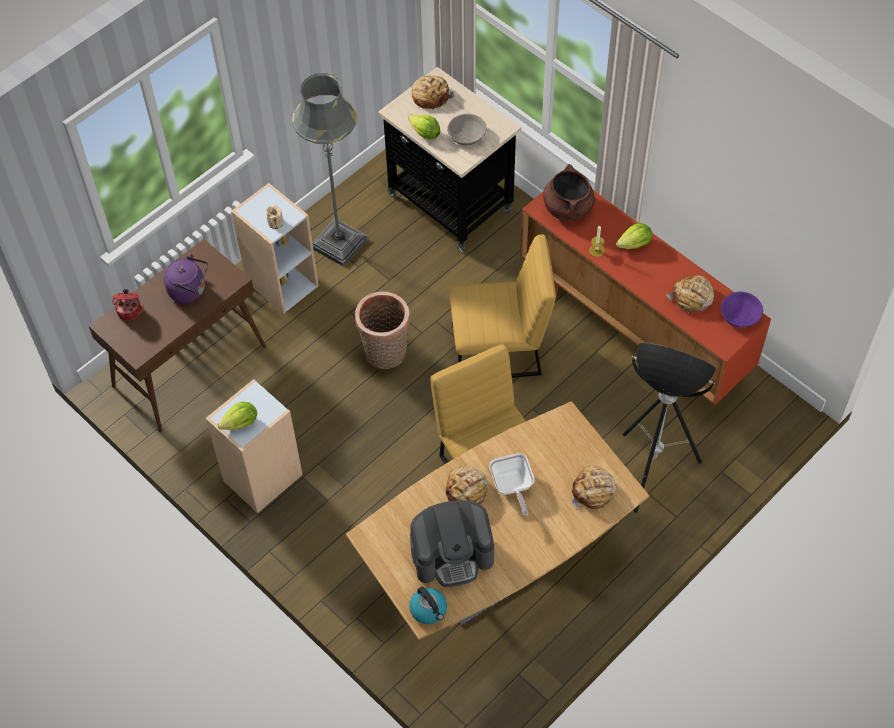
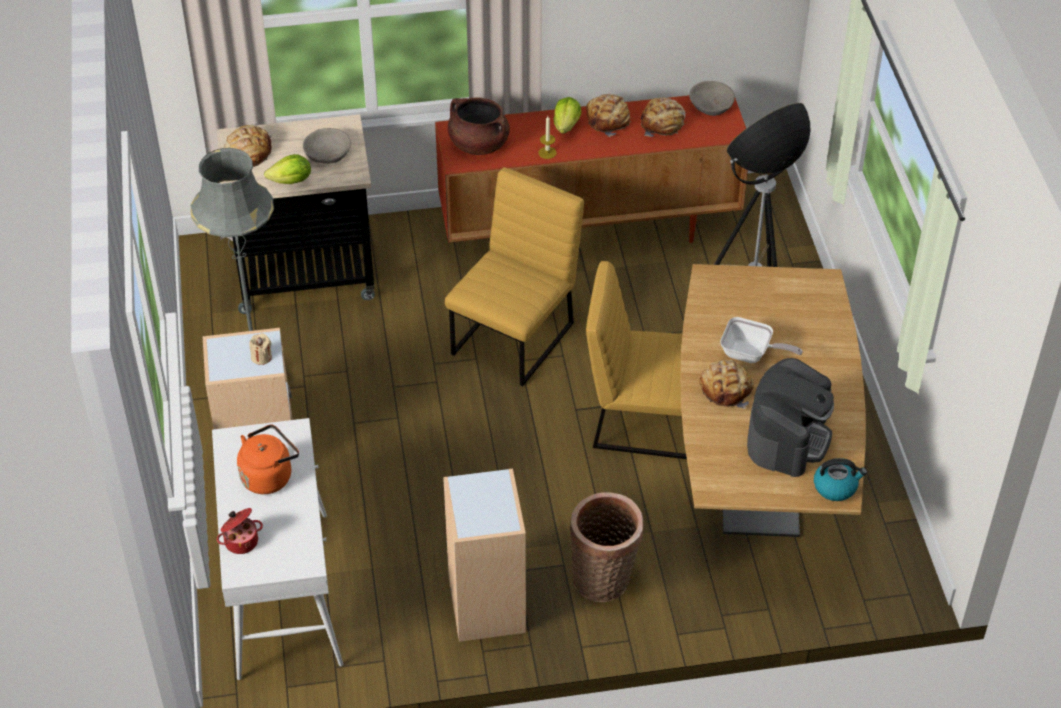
camera: 55 degrees left, 10 degrees down
(189, 290) = (269, 475): purple kettle -> orange kettle
(190, 366) = (282, 594): brown console table -> white console table
(241, 423) = (490, 515): lettuce -> none
(385, 354) = (434, 423): basket -> basket (604, 581)
(593, 491) = (805, 302): bread -> bread (608, 120)
(740, 315) = (711, 106): purple bowl -> grey bowl

